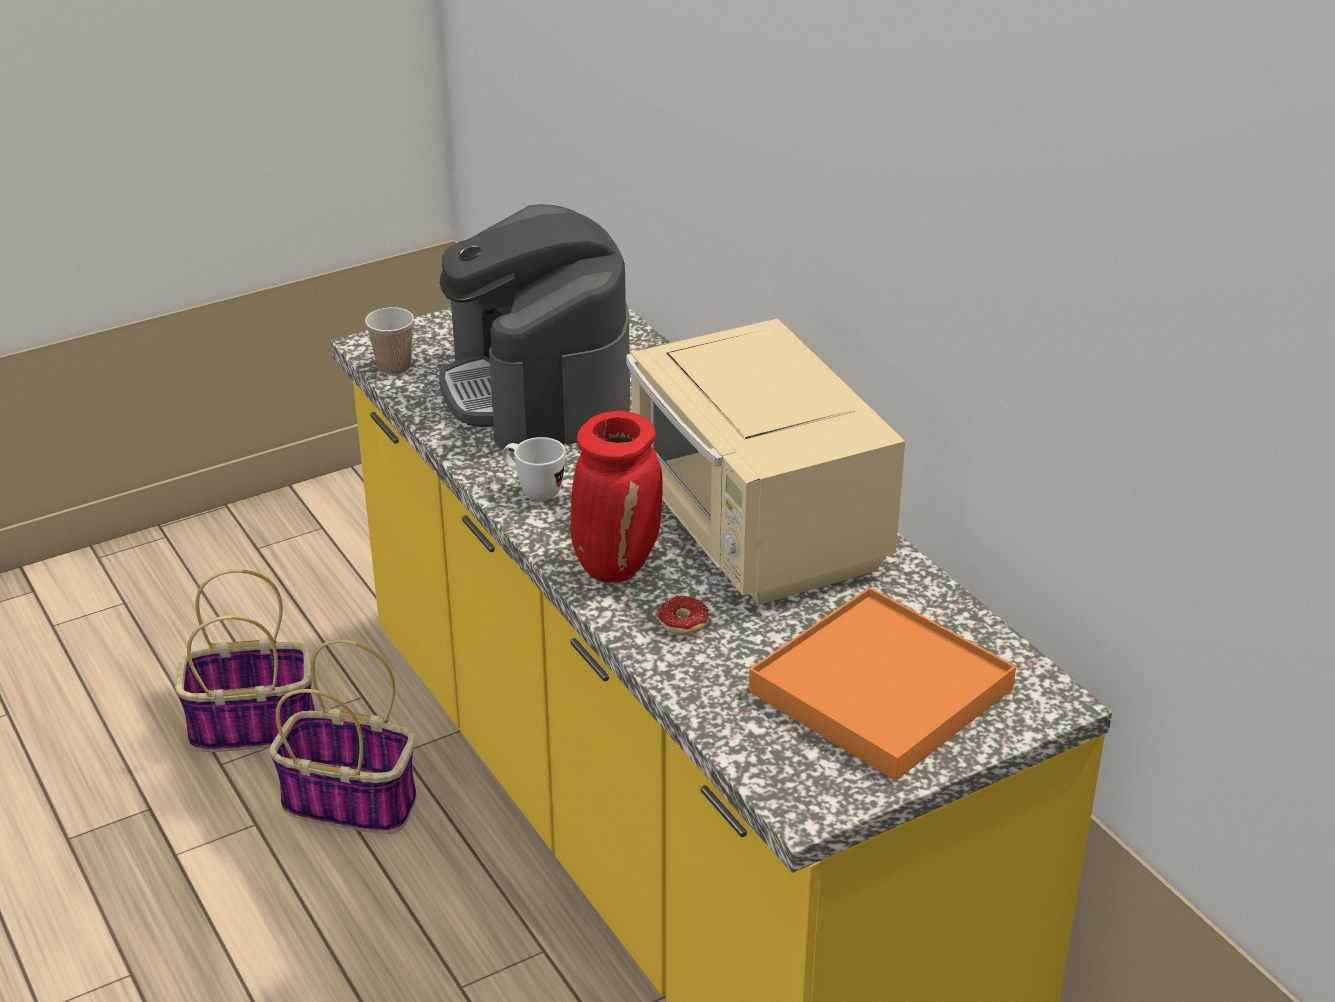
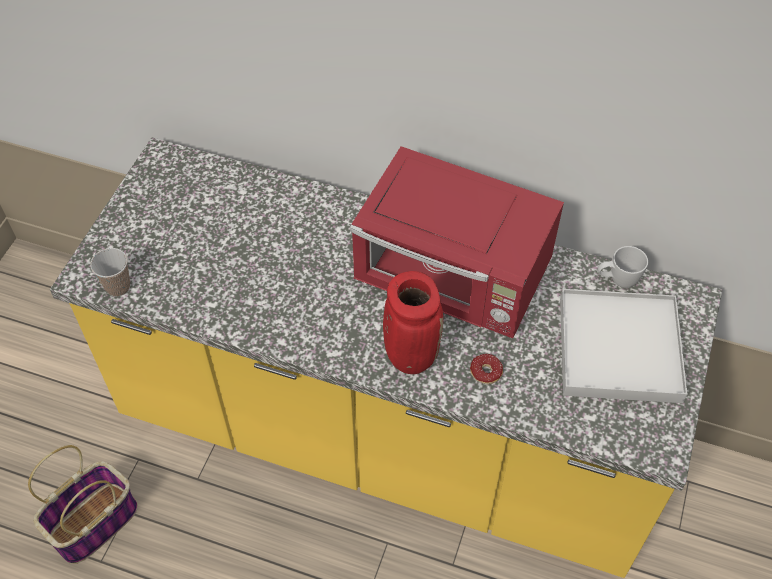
camera: 40 degrees left, 20 degrees up
(352, 801) = (202, 529): basket -> none
(533, 490) = (307, 330): white mug -> white mug (617, 280)
(538, 390) = (227, 251): coffee machine -> none
(757, 530) = (453, 280): beige microwave -> red microwave
(880, 689) = (618, 348): orange tray -> white tray

